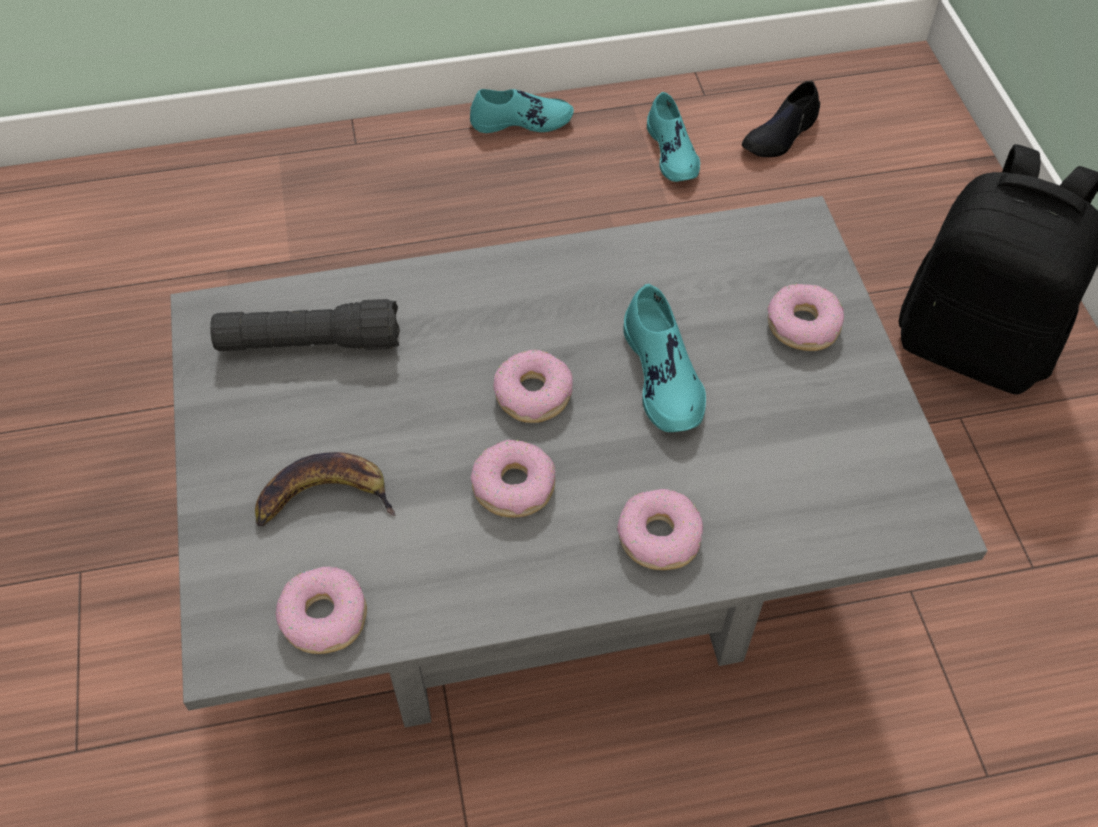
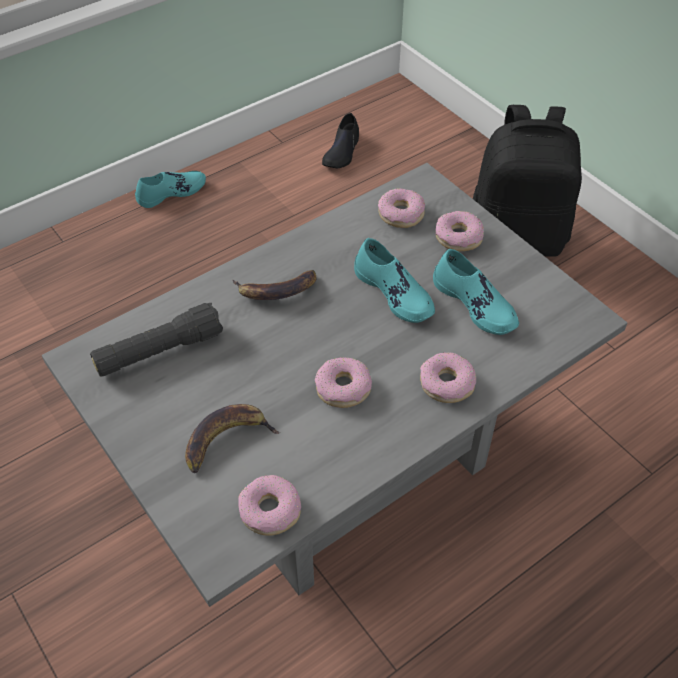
camera: 25 degrees left, 5 degrees down
(504, 314) = (276, 291): none -> banana
(533, 394) = (323, 331): donut -> donut (401, 214)
(672, 152) = (280, 182): turquoise shoe -> turquoise shoe (475, 304)

